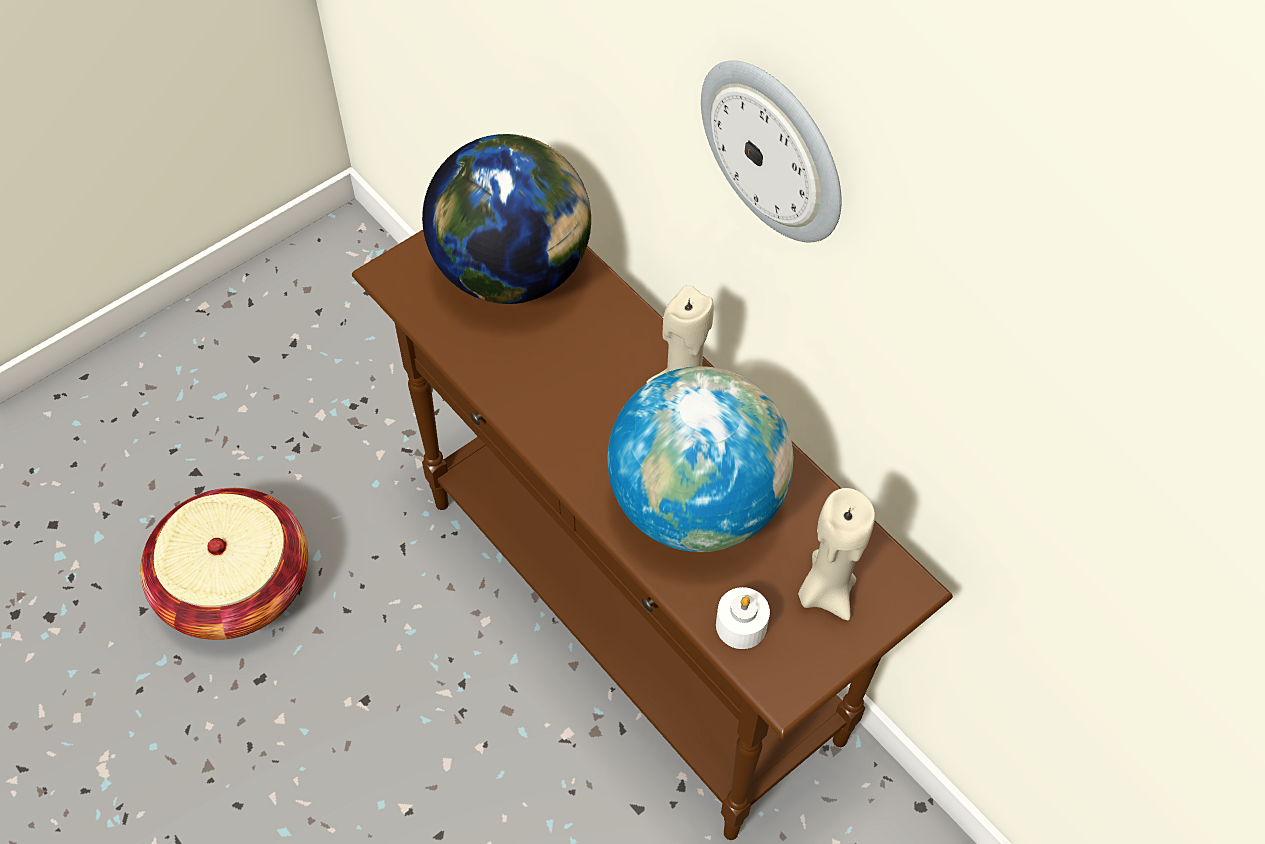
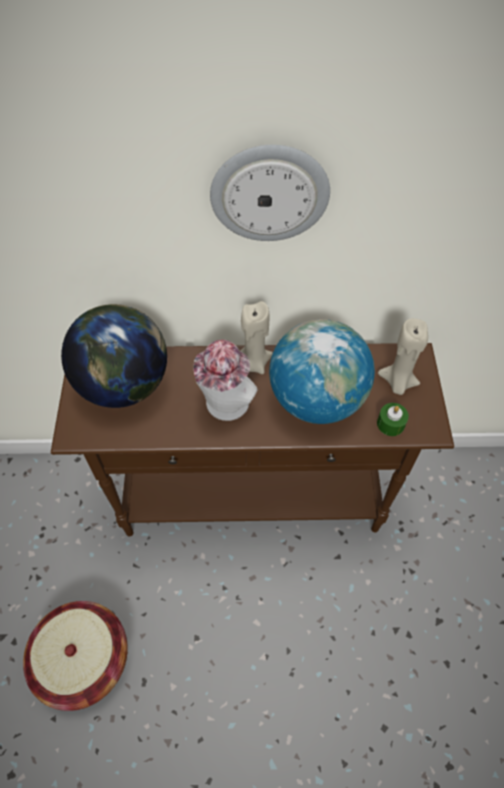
camera: 50 degrees left, 0 degrees up
(580, 405) = (225, 407): none -> hat
(741, 625) = (390, 424): white candle -> green candle

